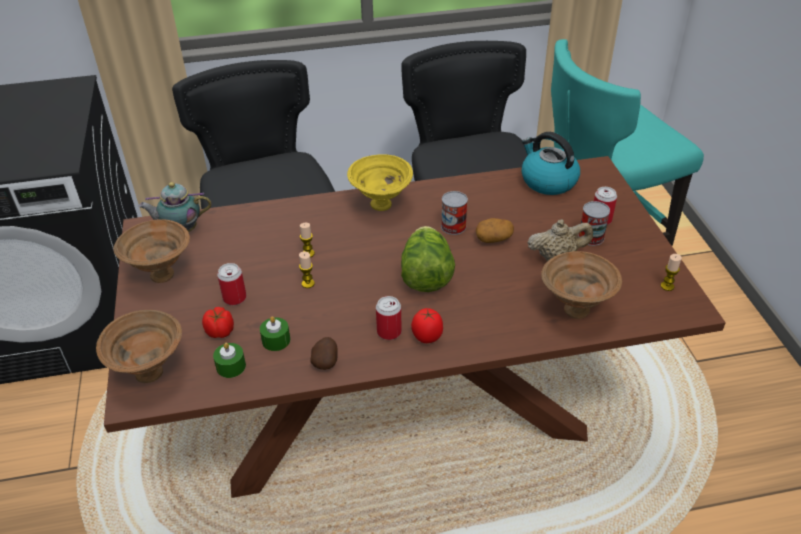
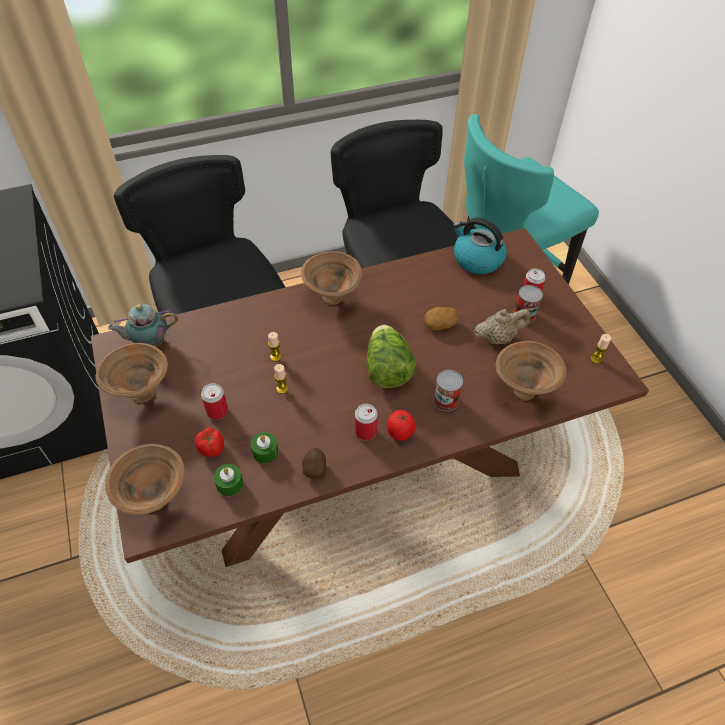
camera: 10 degrees left, 10 degrees up
(382, 205) = (333, 298): yellow bowl -> brown bowl
(453, 226) = (402, 315): can -> can (446, 400)

